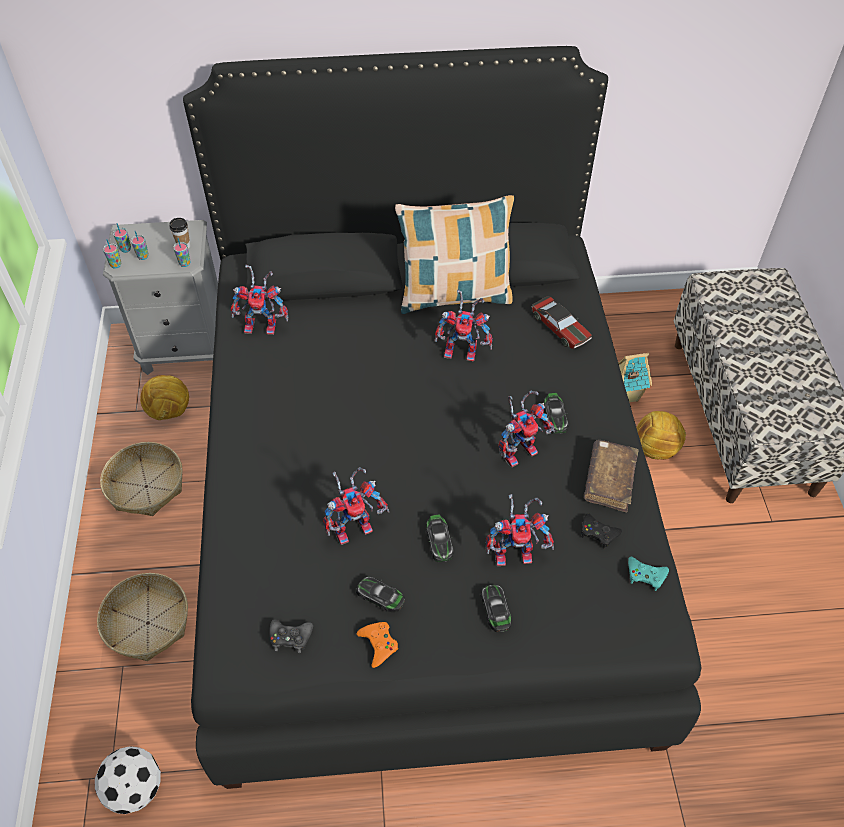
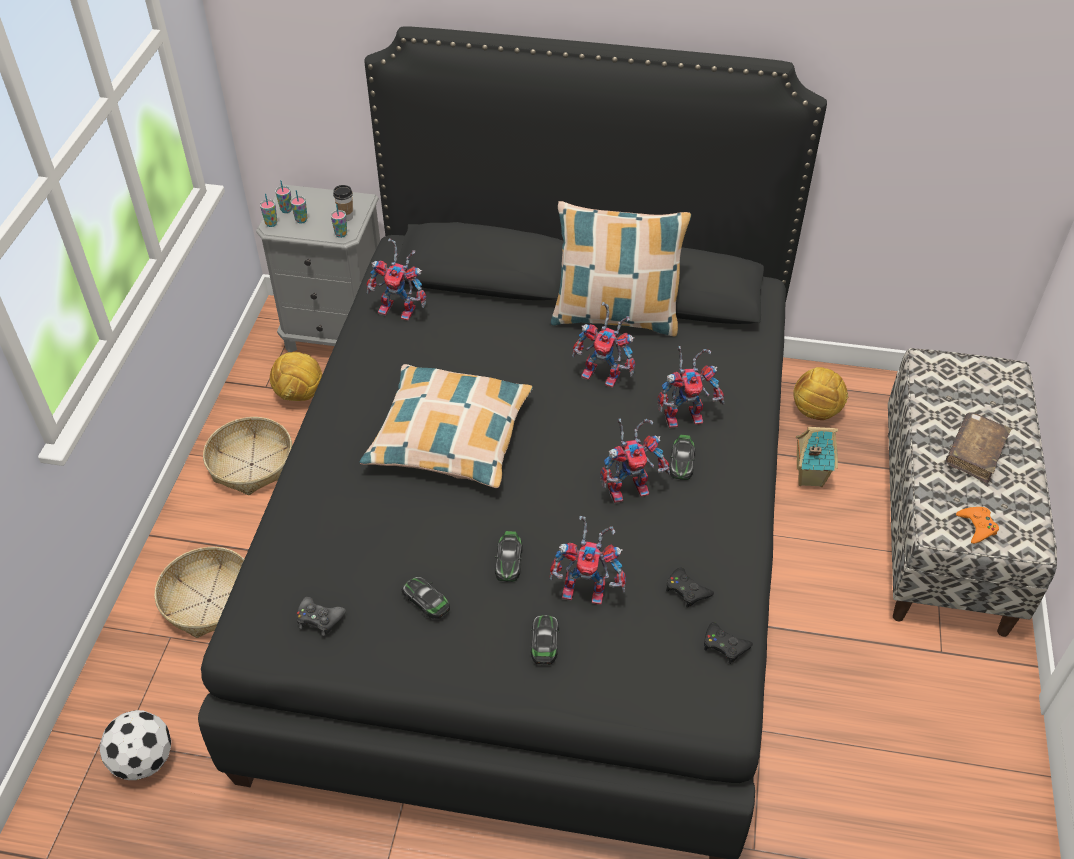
camera: 15 degrees right, 5 degrees down
(348, 437) = (449, 437): none -> pillow
(354, 525) = (424, 525): toy robot -> toy robot (685, 415)
(378, 644) = (408, 647): orange game controller -> orange game controller (977, 527)
(560, 328) = (722, 371): toy car -> none
(609, 480) = (719, 539): brown book -> brown book (975, 453)
(645, 575) = (724, 645): turquoise game controller -> black game controller
(655, 448) = (825, 542): football -> football (816, 411)

